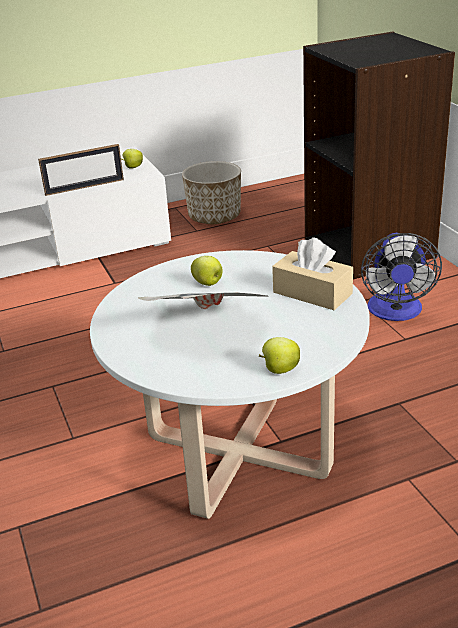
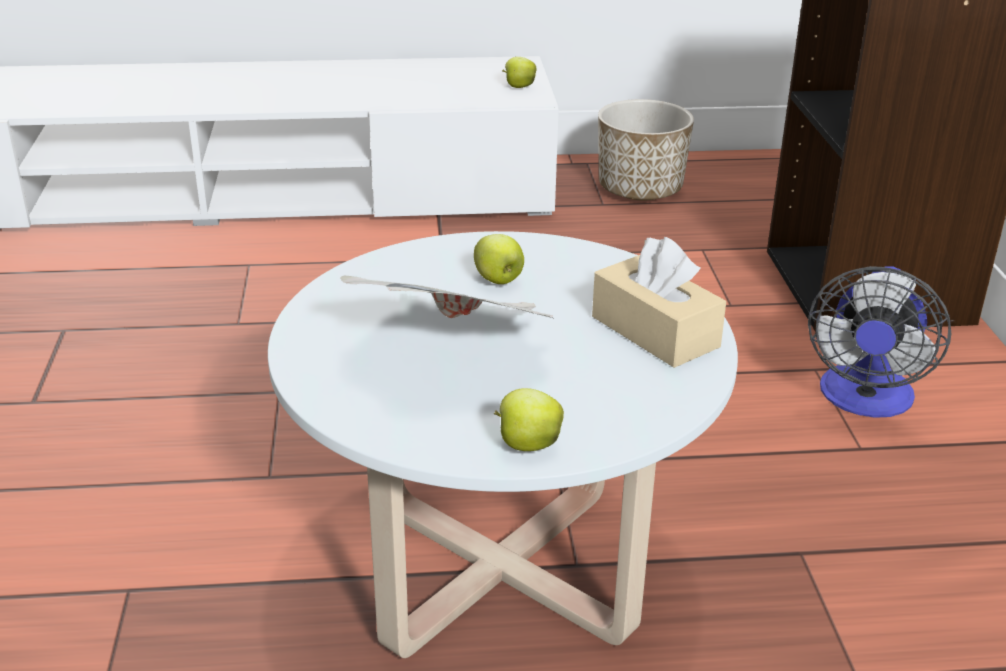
camera: 15 degrees right, 0 degrees up
(84, 187) = (432, 103): picture frame -> none

